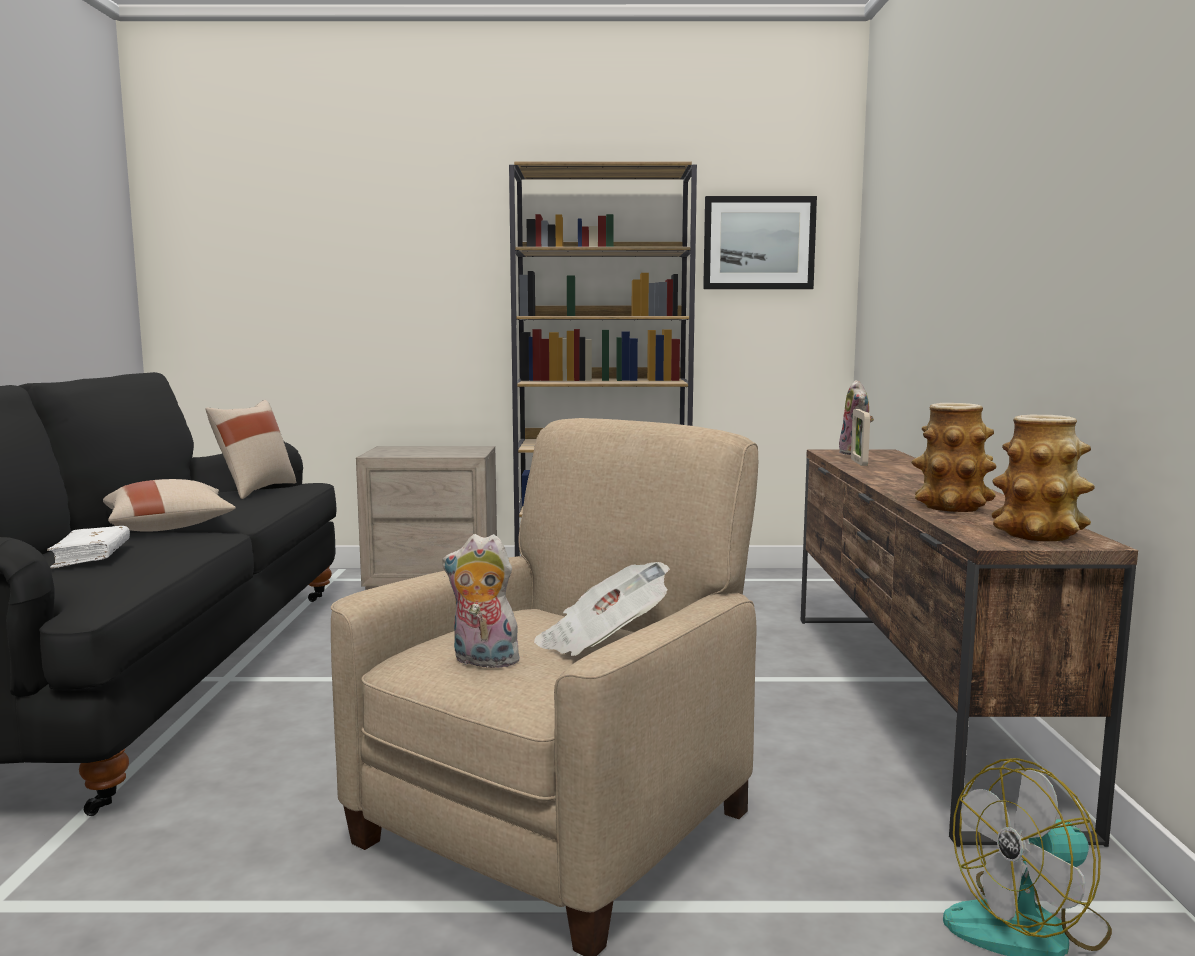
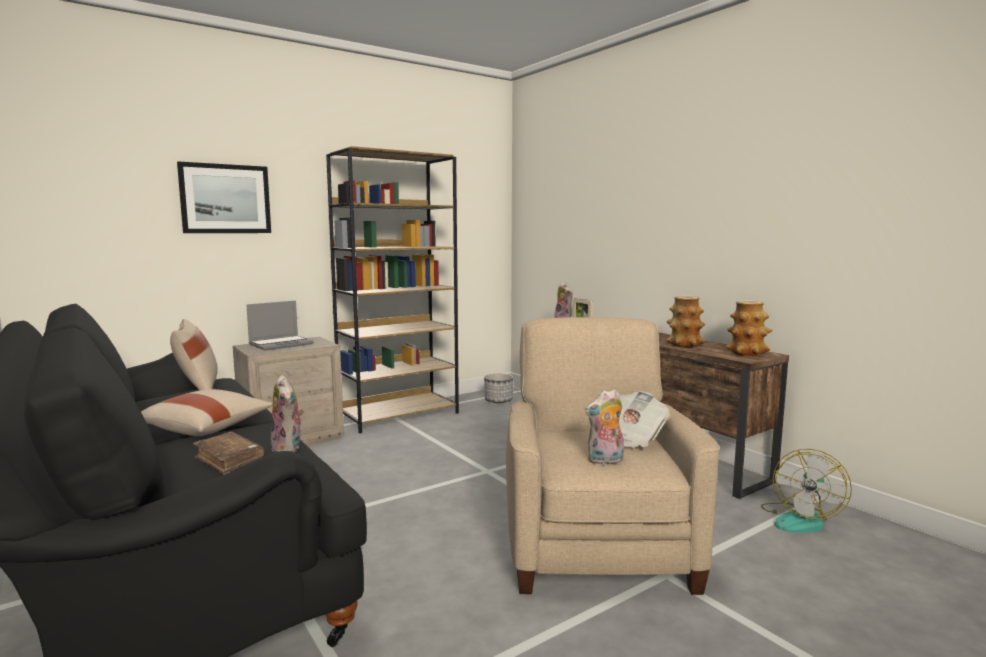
camera: 35 degrees left, 0 degrees up
(91, 557) = (229, 460): white book -> brown book
(168, 557) = (289, 448): none -> plush toy
(426, 450) = (281, 344): none -> laptop
(759, 243) = (465, 202): picture -> picture (225, 199)
(782, 587) = (498, 400): none -> planter

